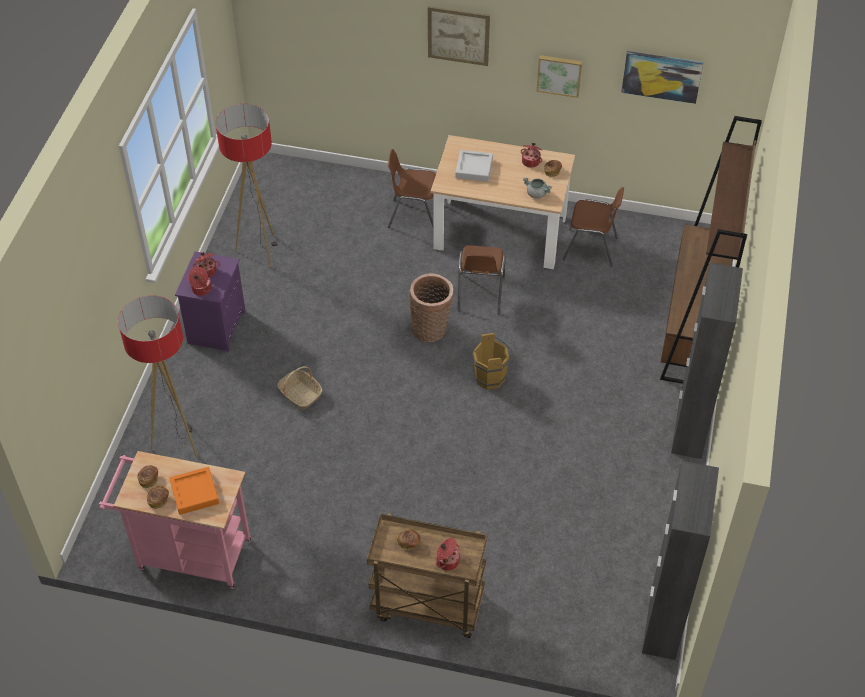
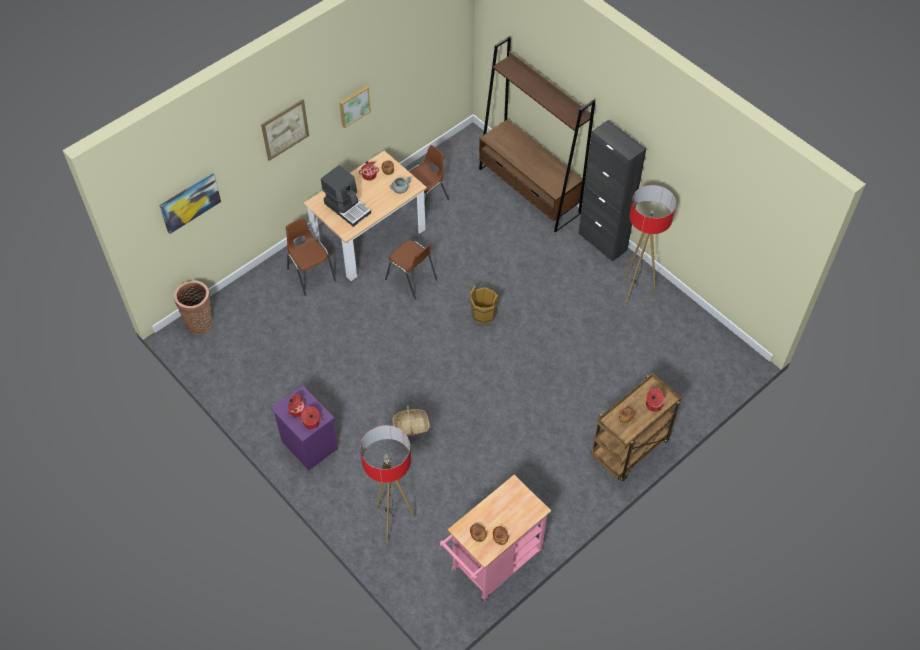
camera: 55 degrees left, 5 degrees up
(194, 493) = (510, 512): orange tray -> none
(260, 251) = (261, 380): floor lamp -> floor lamp (635, 292)
(414, 215) = (311, 274): brown chair -> brown chair turned 105 degrees clockwise
(431, 329) = (418, 322): basket -> basket (200, 321)
(474, 168) = (347, 207): grey tray -> coffee machine
(661, 76) = (414, 58): picture -> picture (190, 202)
(663, 624) = (724, 340): black cabinet -> none

